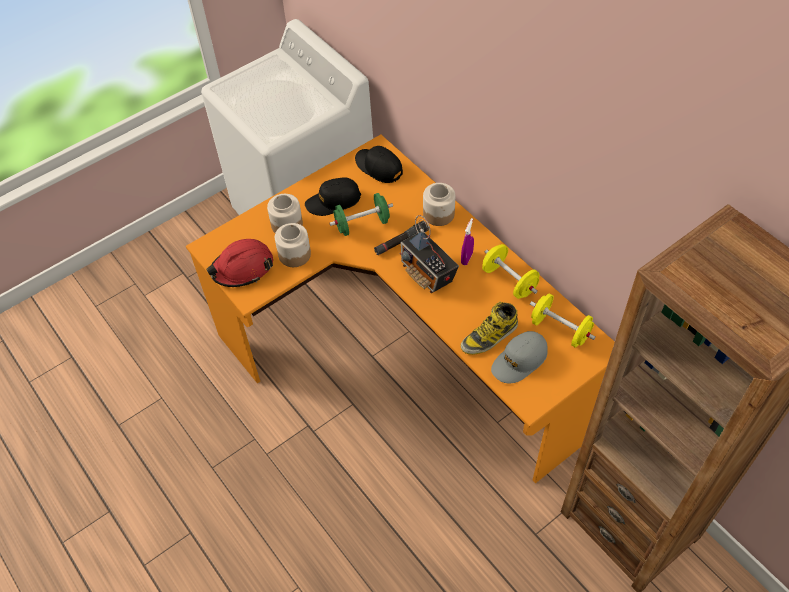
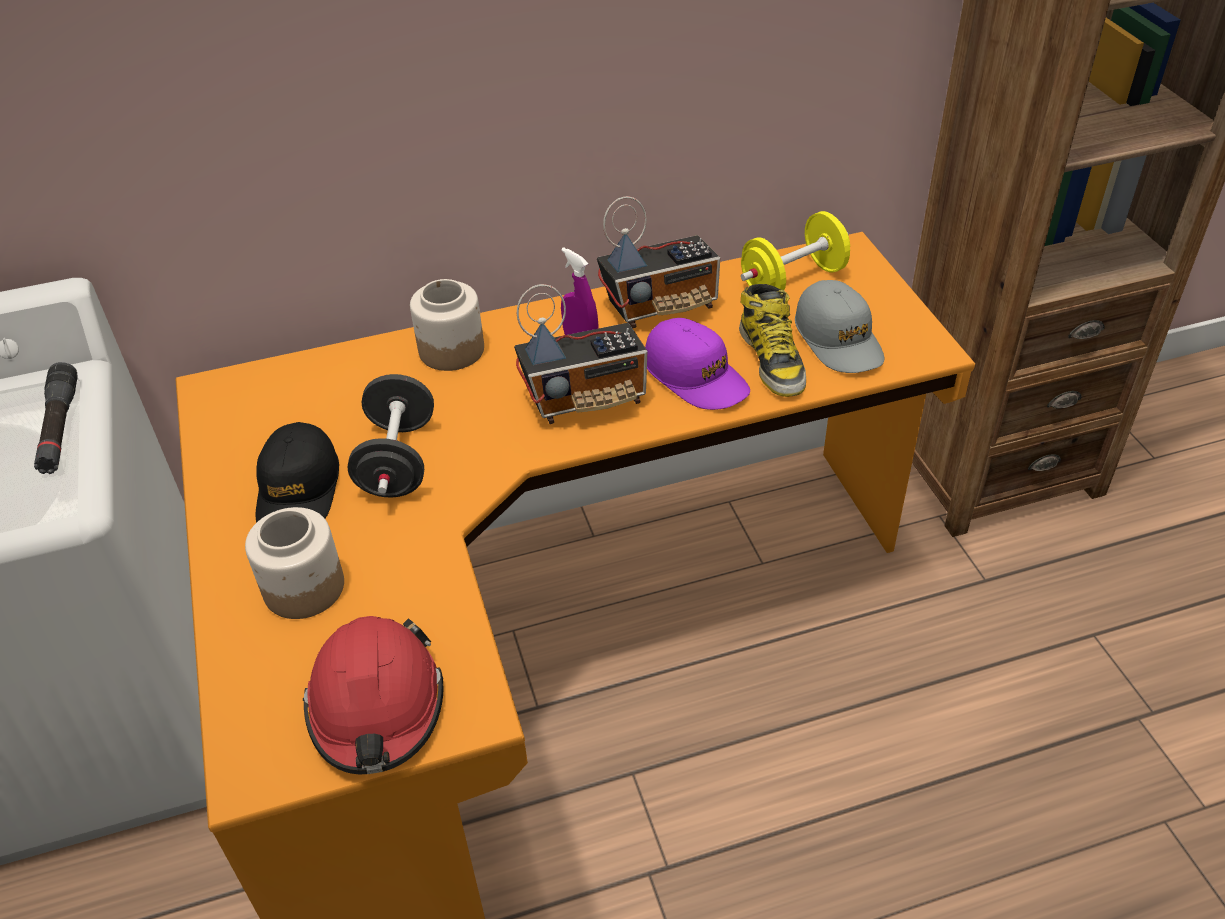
camera: 70 degrees left, 10 degrees down
(294, 254) = (401, 593): jar -> none
(362, 224) = (398, 461): green dumbbell -> black dumbbell
(378, 167) = (264, 401): black cap -> none
(401, 242) = (484, 416): black flashlight -> black flashlight (60, 428)
(463, 309) = (696, 376): none -> purple cap
(509, 281) = (662, 307): yellow dumbbell -> radio

